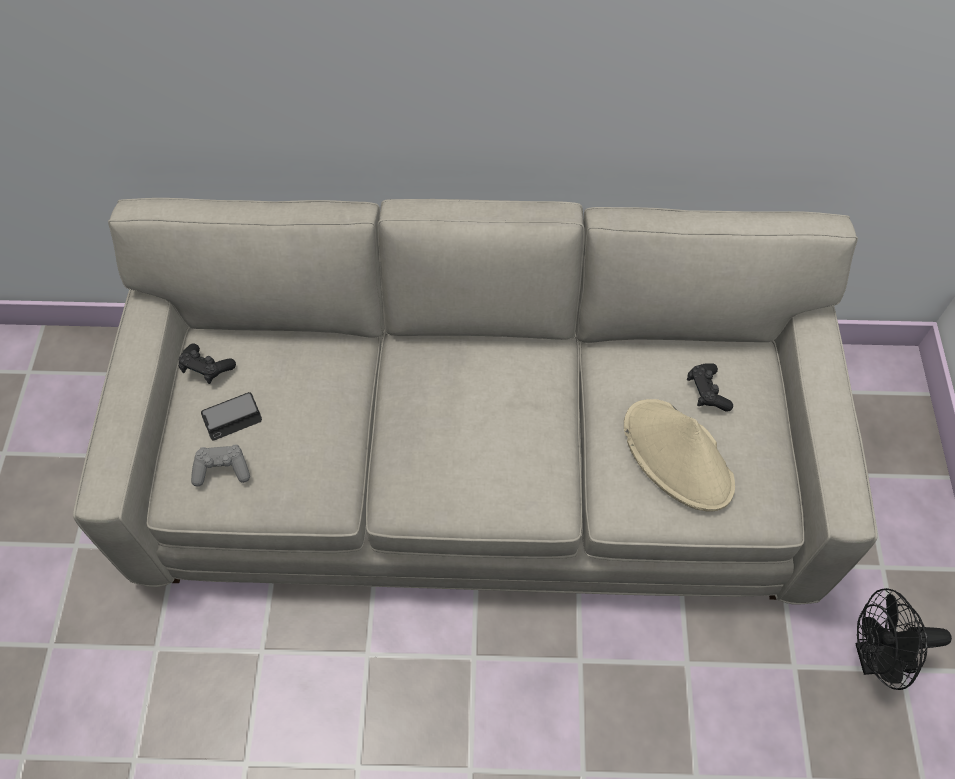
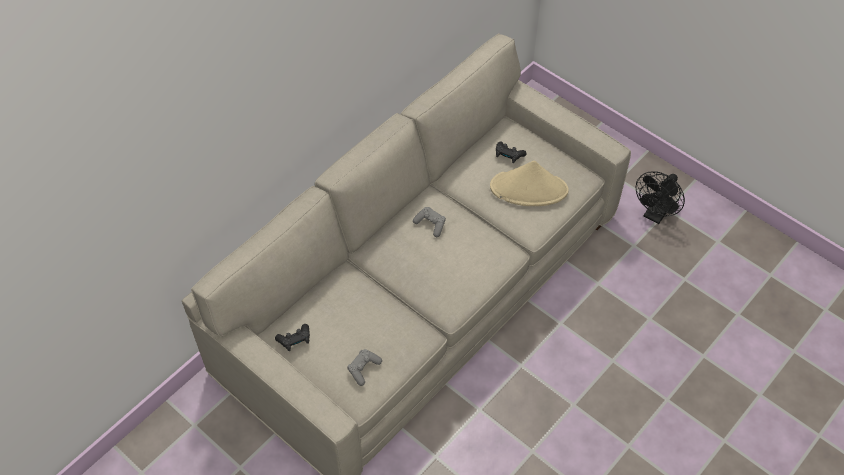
camera: 50 degrees left, 5 degrees down
(232, 417) = (336, 346): phone -> none
(505, 384) = (430, 224): none -> grey game controller

